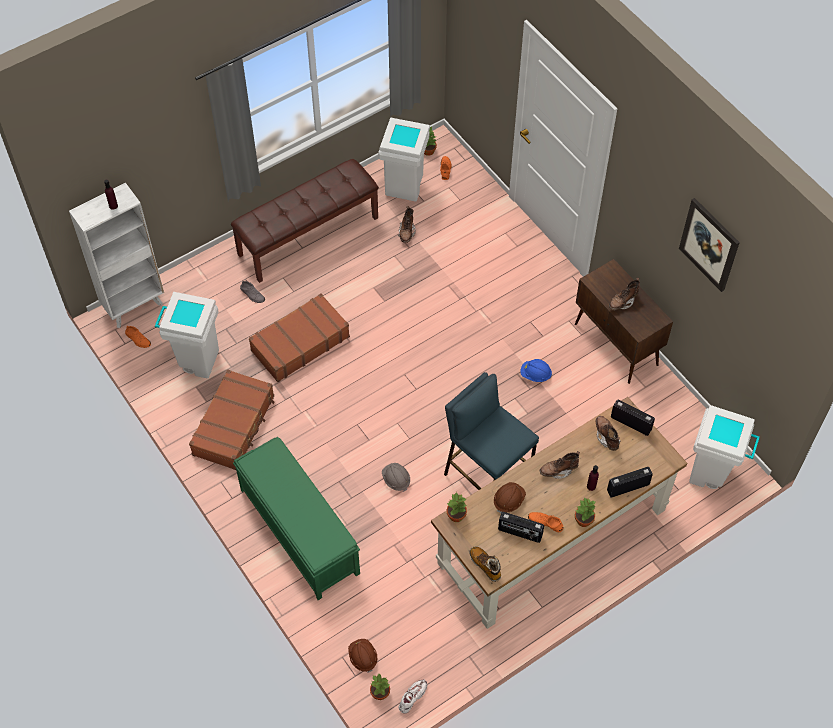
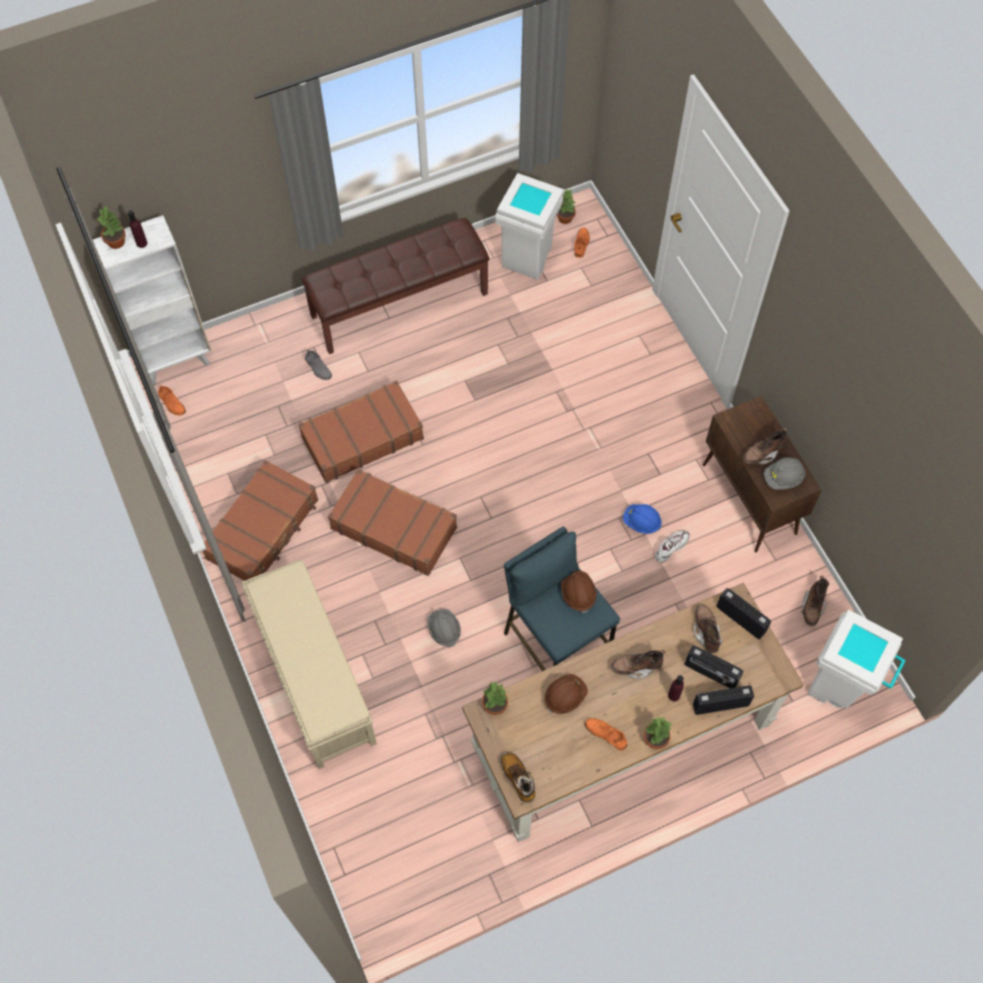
camera: 10 degrees right, 5 degrees up
(196, 361) = (235, 441): white trash can -> none
(298, 530) = (313, 675): green bench -> beige bench
(340, 408) = (394, 527): none -> brown suitcase
(363, 657) = (358, 853): brown hard hat -> brown hard hat (577, 594)
(380, 693) = (371, 902): potted plant -> potted plant (117, 242)
(406, 232) = (518, 317): brown boot -> brown boot (812, 607)
(412, 697) = (409, 915): white shoe -> white shoe (671, 548)
(520, 533) = (570, 743): radio -> radio (710, 673)
(642, 317) = (783, 478): none -> grey hard hat
(709, 244) = (880, 410): picture -> none

